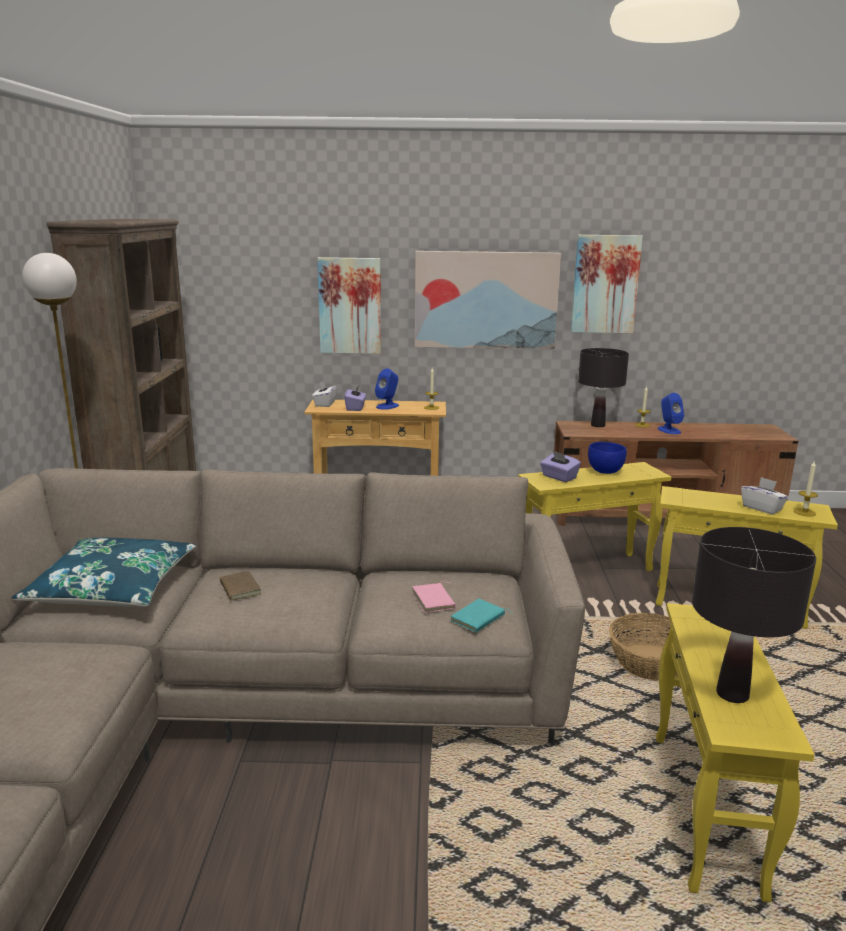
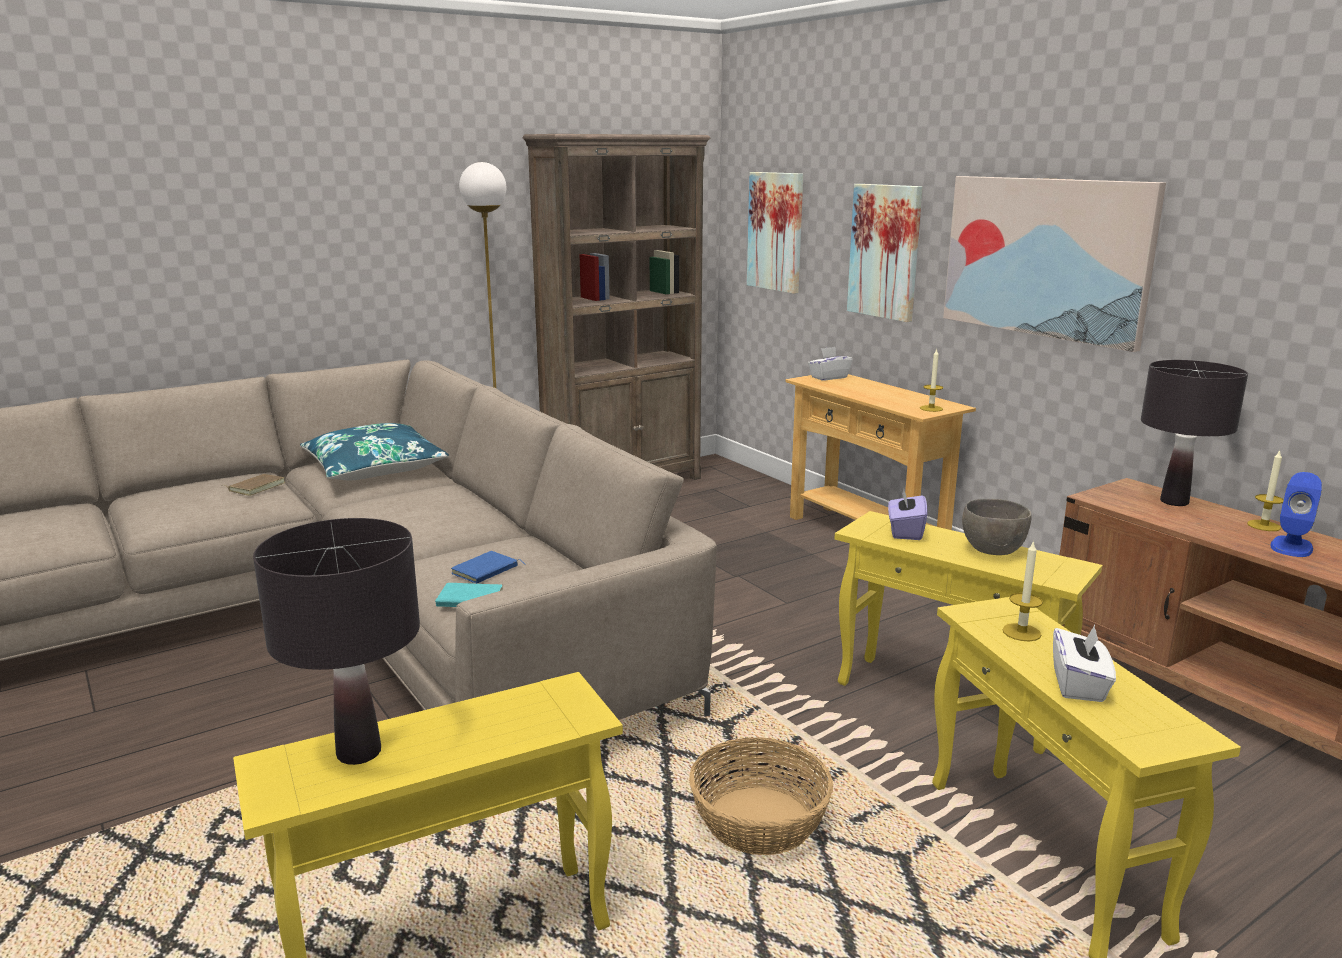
camera: 55 degrees right, 0 degrees up
(238, 588) = (418, 499): brown book -> brown book (256, 487)
(355, 408) = (845, 388): purple tissue box -> none
(387, 406) = (886, 395): blue speaker -> none
(435, 600) = (486, 571): pink book -> blue book
(605, 284) = (1243, 244): picture -> picture (776, 231)
(605, 472) = (992, 551): blue bowl -> grey bowl
(804, 512) = (1140, 726): candle -> candle (1021, 632)

